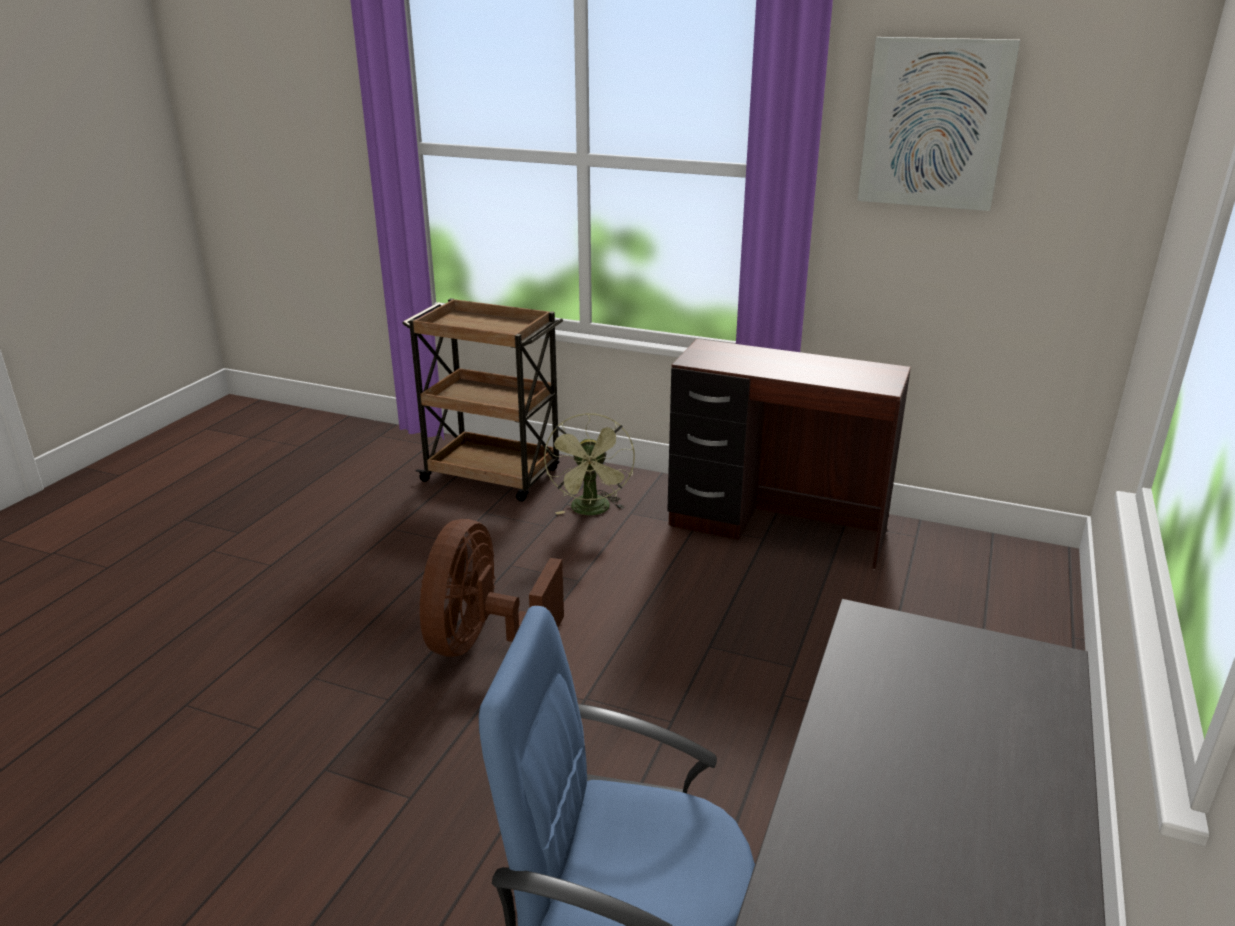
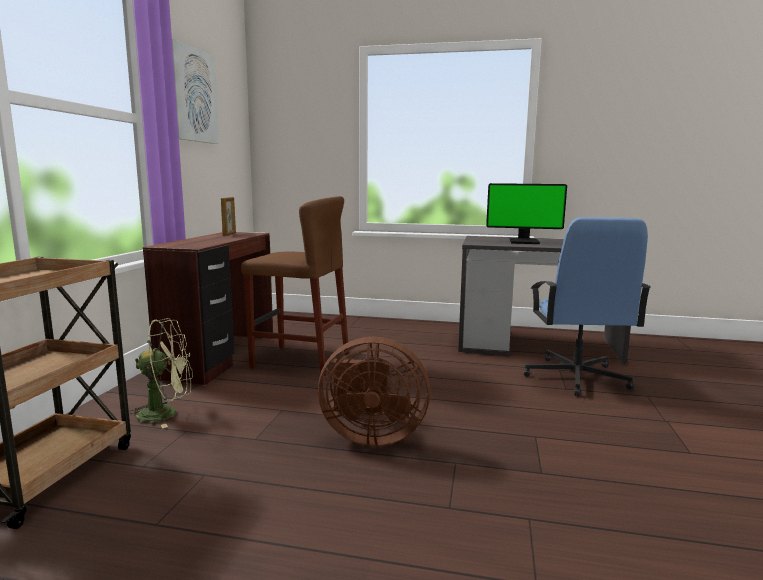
camera: 100 degrees left, 15 degrees down
(759, 596) = (300, 360): none -> brown stool
(855, 371) = (229, 234): none -> picture frame
(928, 725) = (524, 242): none -> monitor

